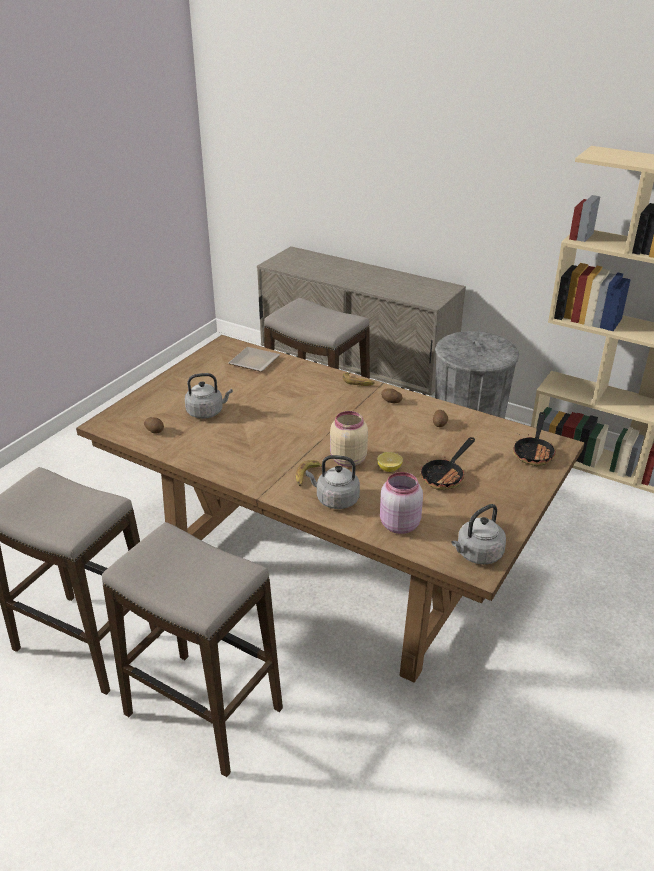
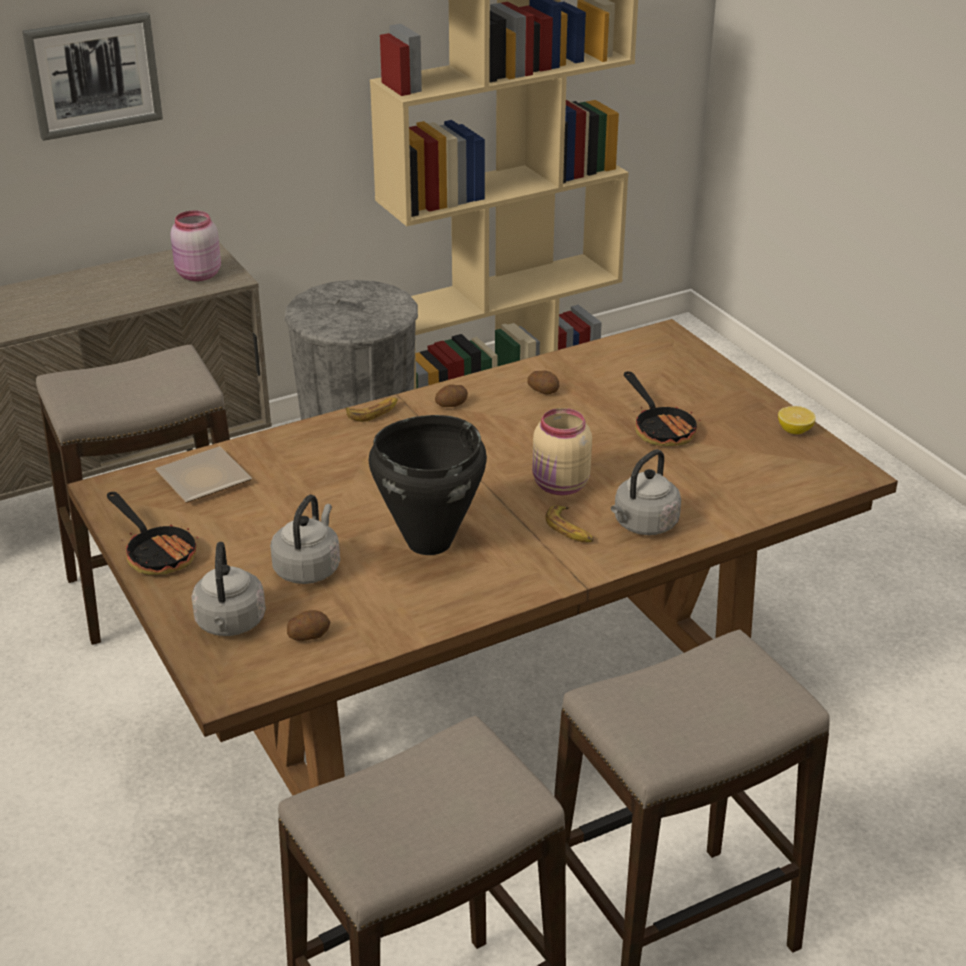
camera: 60 degrees left, 0 degrees up
(256, 436) = (428, 542): none -> black cooking pot
(389, 469) = (610, 462): lemon -> lemon (794, 430)
(398, 524) = (732, 496): pink jar -> pink jar (197, 275)
(422, 168) = (93, 75): none -> picture
(477, 554) = (827, 464): grey kettle -> grey kettle (230, 624)
(534, 452) = (664, 355): frying pan -> frying pan (156, 552)

